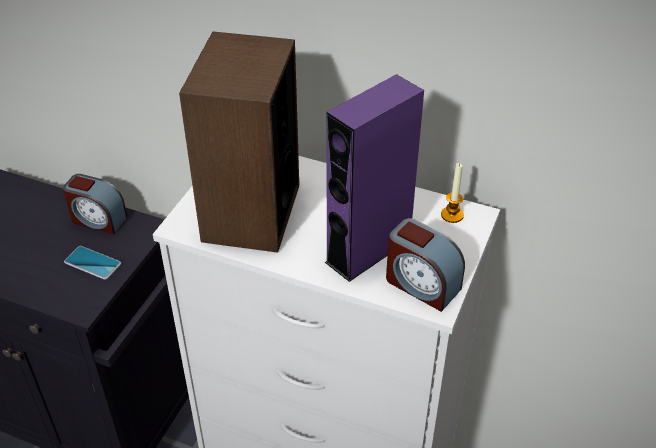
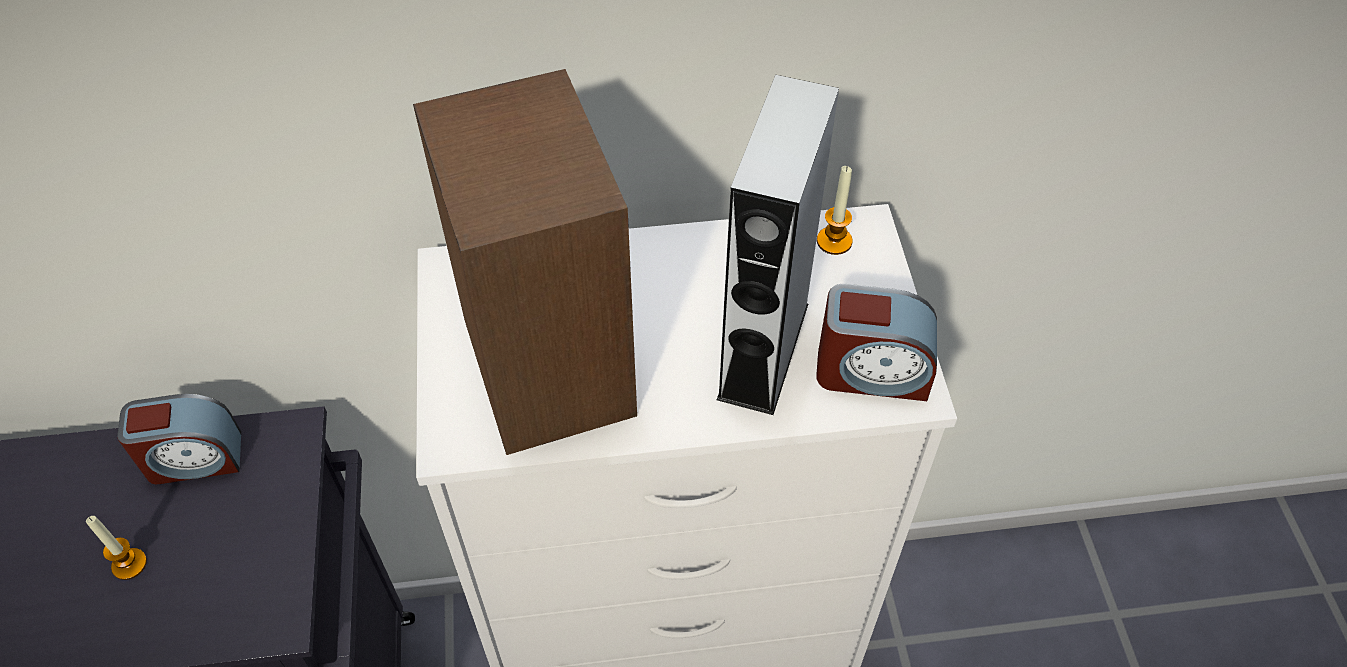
camera: 30 degrees left, 10 degrees up
(38, 252) = (129, 564): none -> candle
(92, 263) = (239, 538): phone -> none
(368, 250) = (763, 350): purple speaker -> grey speaker

